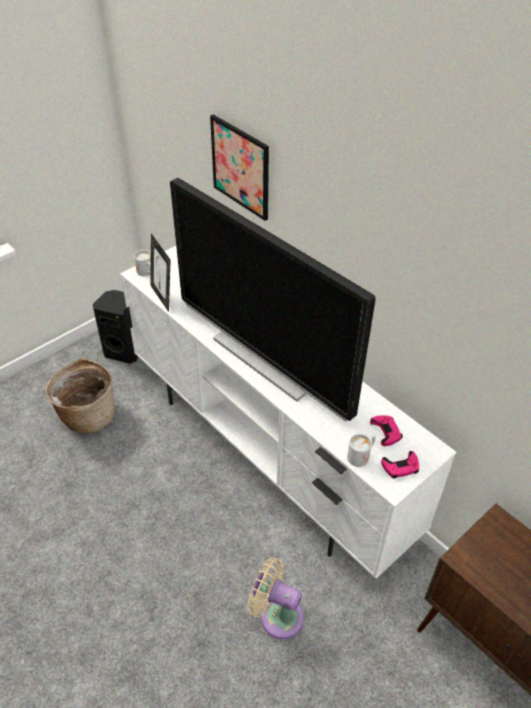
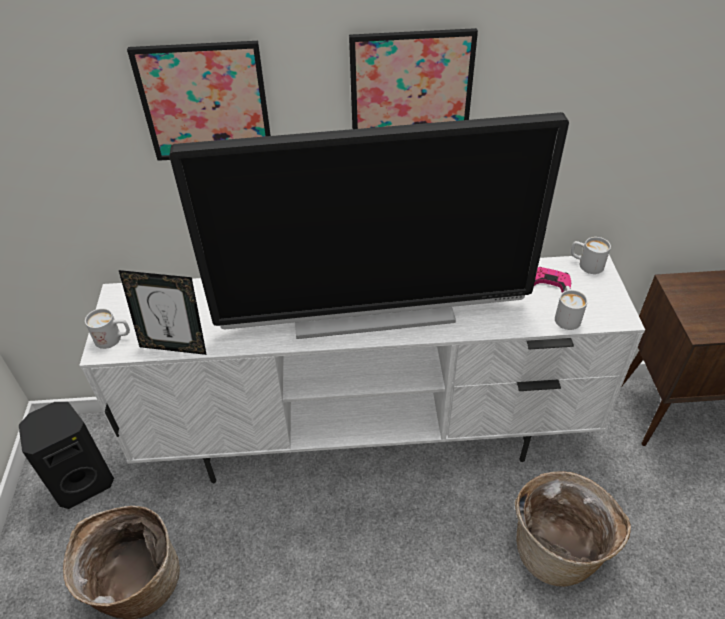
camera: 50 degrees left, 0 degrees up
(277, 615) = (559, 549): beige fan -> basket
(342, 228) = (411, 90): none -> picture
(401, 467) = (601, 298): pink game controller -> none
(428, 443) = (585, 264): none -> white mug

